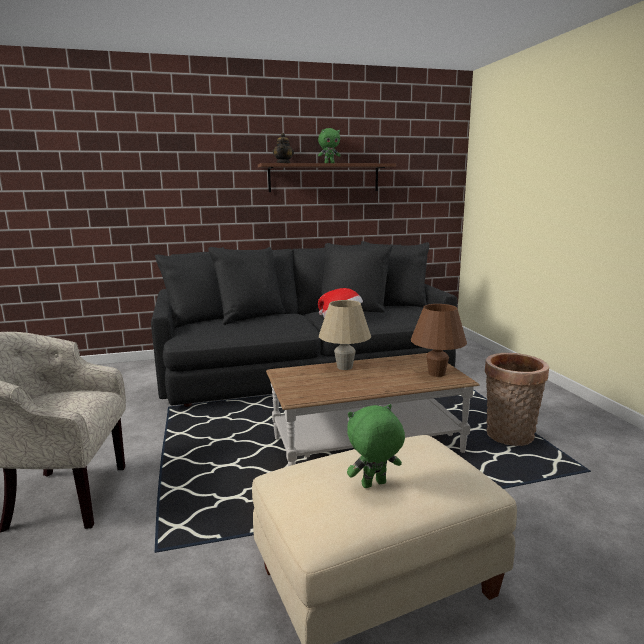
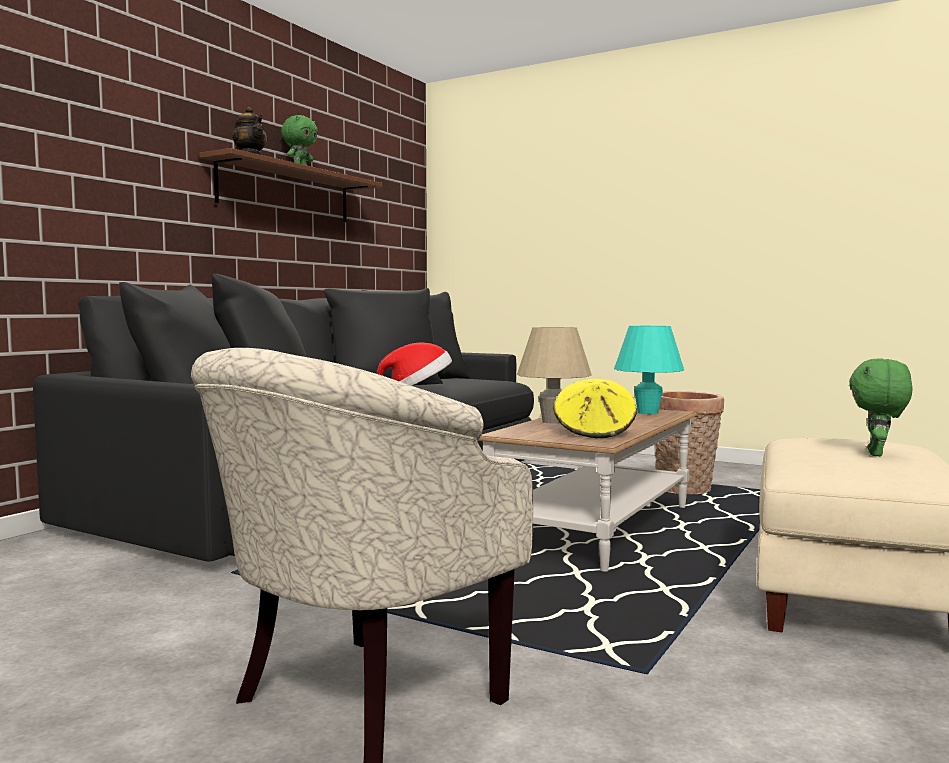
camera: 45 degrees left, 10 degrees down
(325, 387) = (594, 433): none -> yellow hat
(436, 373) = (648, 412): brown table lamp -> turquoise table lamp

